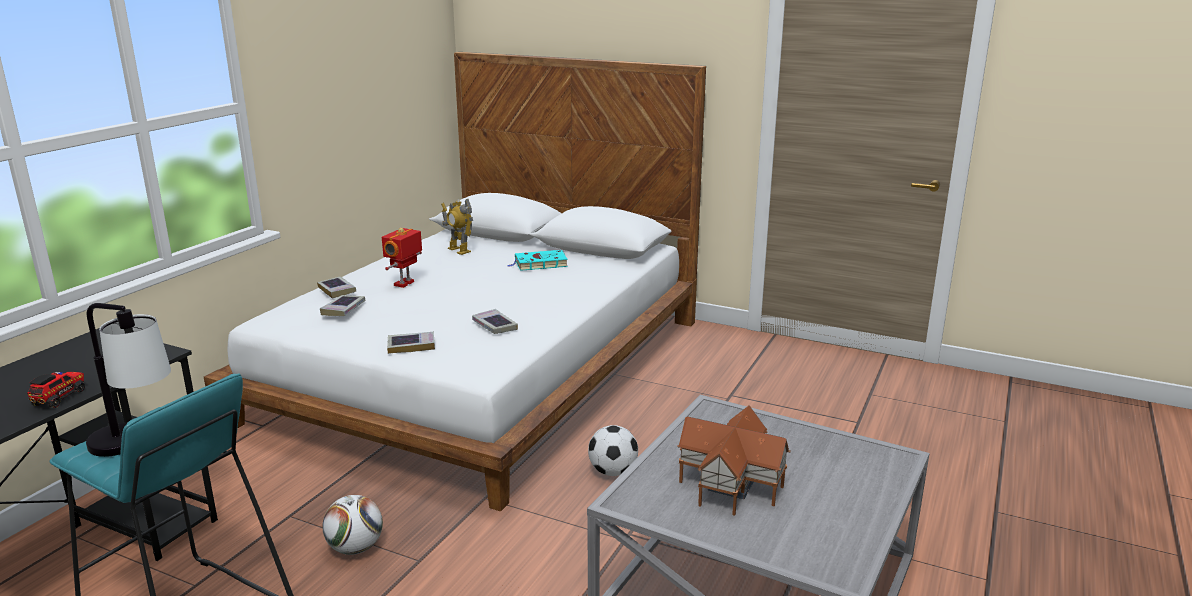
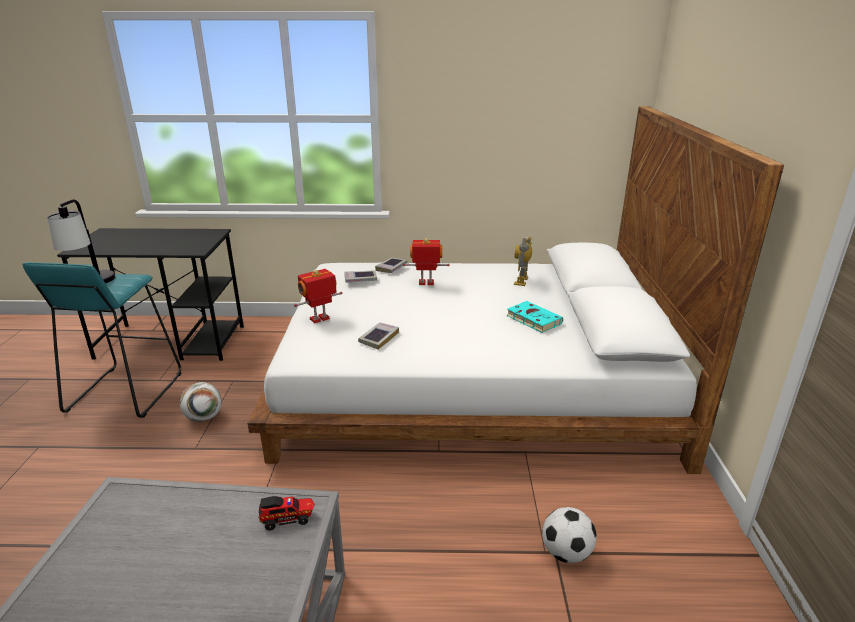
camera: 65 degrees right, 5 degrees up
(60, 397) = (135, 249): toy truck -> toy truck (288, 519)
(411, 346) = (320, 319): book -> toy robot
(613, 472) = (348, 507): football -> football (566, 553)
(733, 484) = (151, 560): toy house -> none

